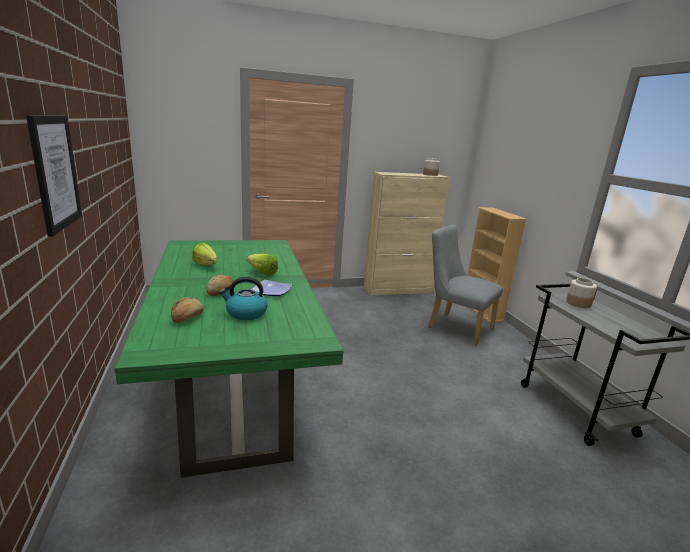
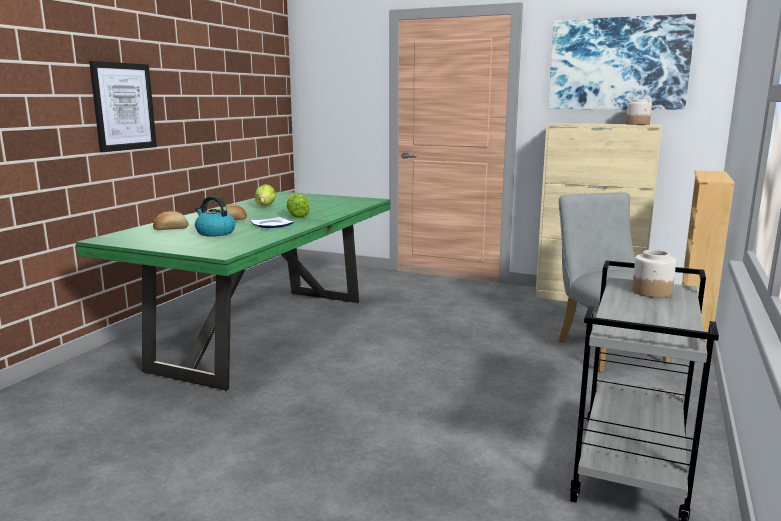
camera: 40 degrees right, 5 degrees down
(414, 132) = (618, 64): none -> picture

